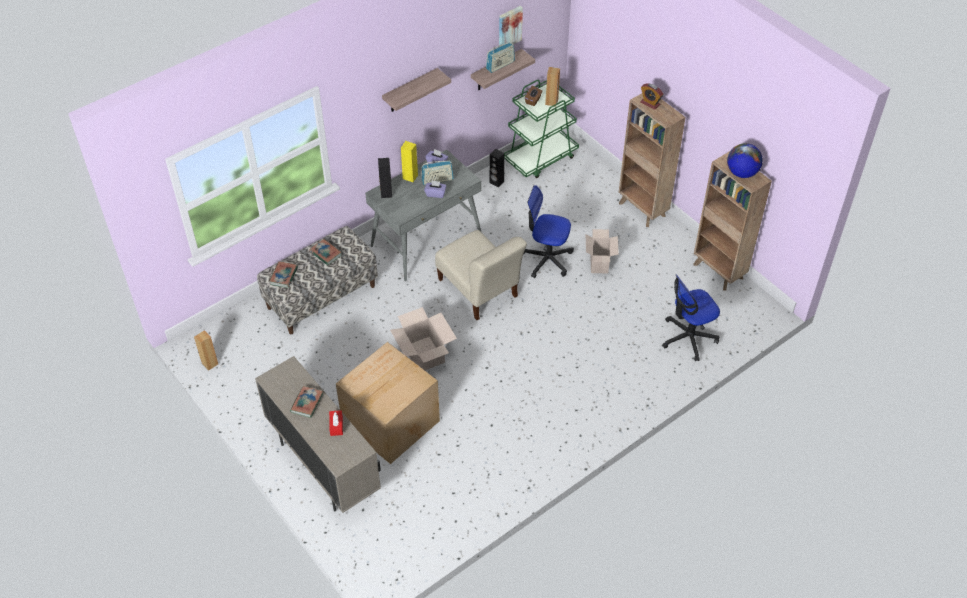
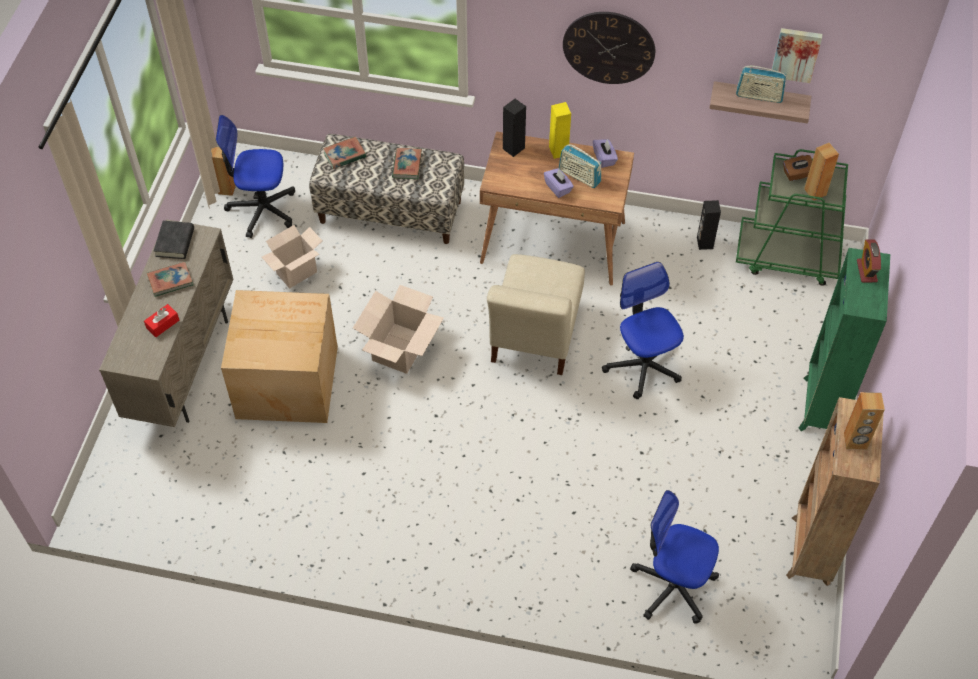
camera: 50 degrees right, 5 degrees up
(247, 355) = (262, 209): none -> office chair
(279, 384) = (175, 242): none -> black book
(410, 91) = (609, 47): shelf -> wall clock
(426, 241) = (554, 242): grey desk -> brown desk
(600, 265) = (689, 421): cardboard box -> cardboard box (296, 274)
(642, 210) = (820, 407): brown bookcase -> green bookcase
(742, 173) = (855, 441): globe -> brown speaker

